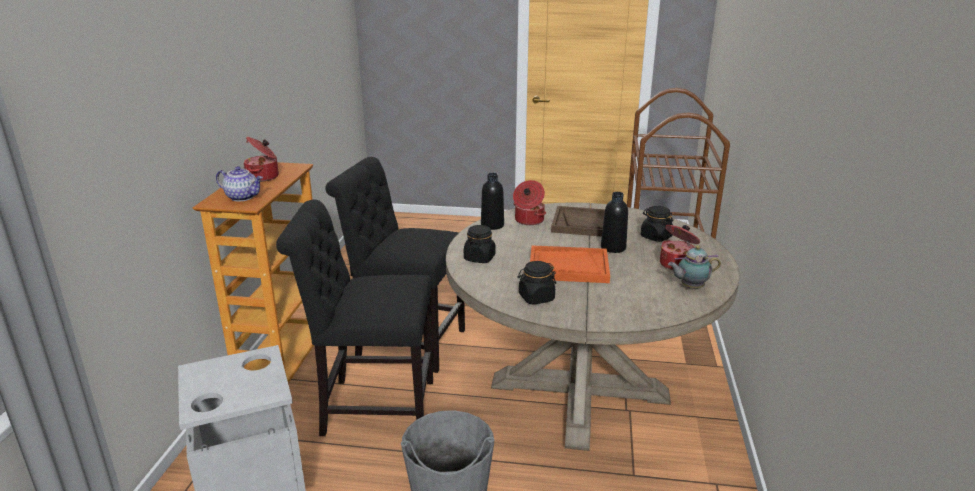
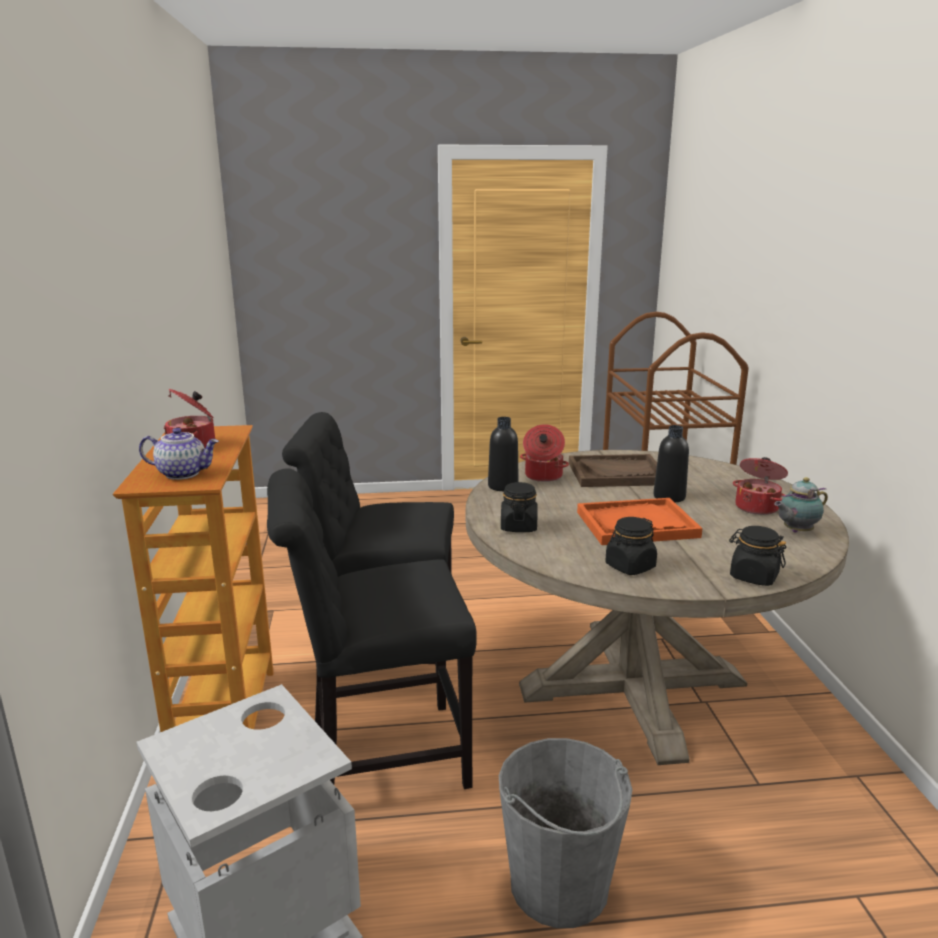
camera: 15 degrees left, 5 degrees down
(655, 237) = (705, 480): black jar -> black jar (753, 576)

